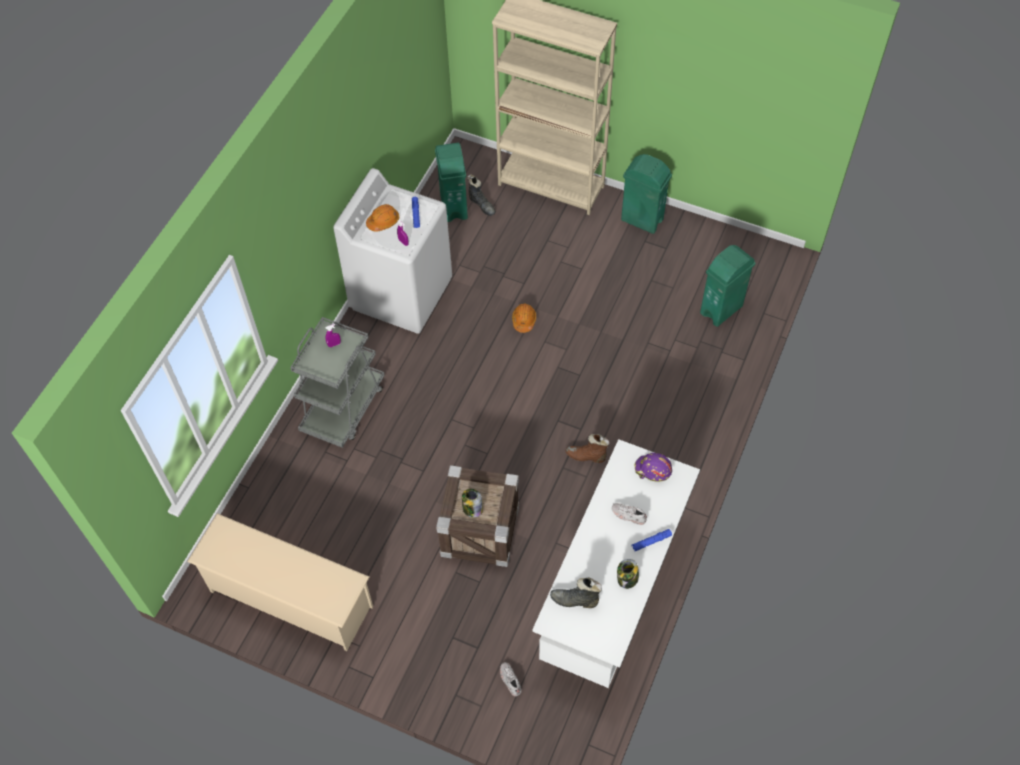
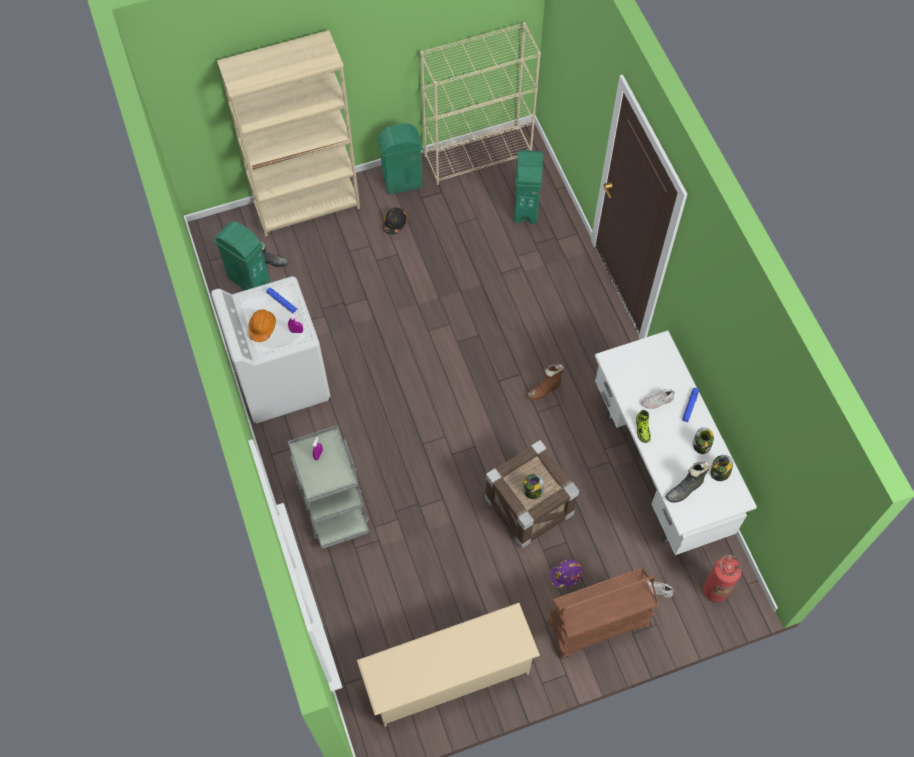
camera: 45 degrees left, 5 degrees up
(435, 664) = (597, 625): none -> brown cart
(524, 320) = (396, 326): orange hard hat -> none
(556, 724) = (715, 590): none -> fire extinguisher
(593, 526) = (642, 429): none -> shoe
(604, 245) = (395, 223): none -> black hard hat
(618, 612) = (719, 473): none -> jar
(652, 470) = (639, 356): purple hard hat -> purple hard hat (566, 576)
(725, 242) = (478, 155): none -> beige bookcase

